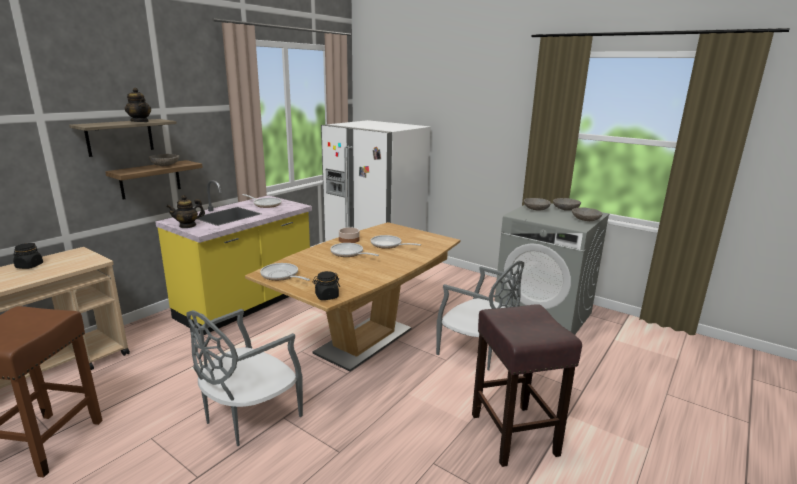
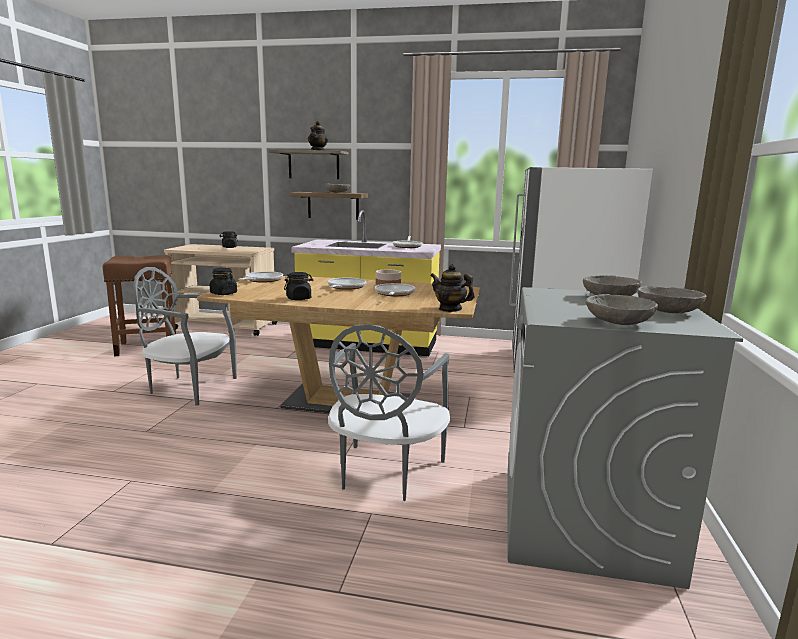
camera: 65 degrees right, 5 degrees down
(188, 225) = (315, 243): teapot -> teapot (450, 309)
(376, 273) = (299, 298): none -> black jar
(515, 435) = (191, 530): brown stool -> none

